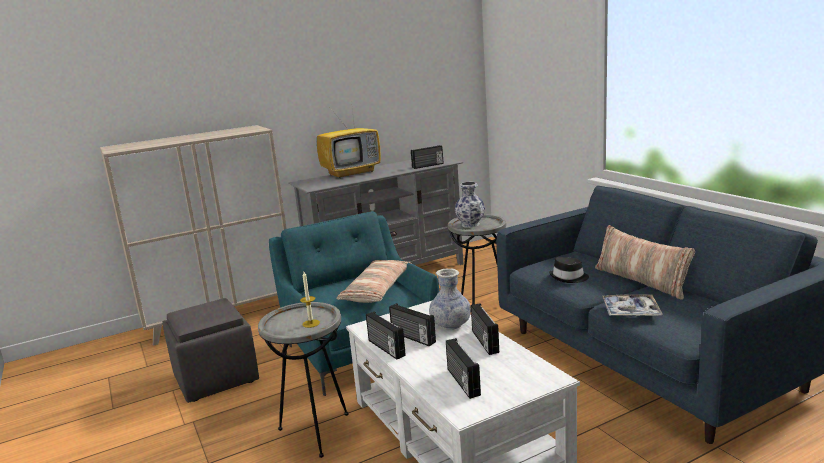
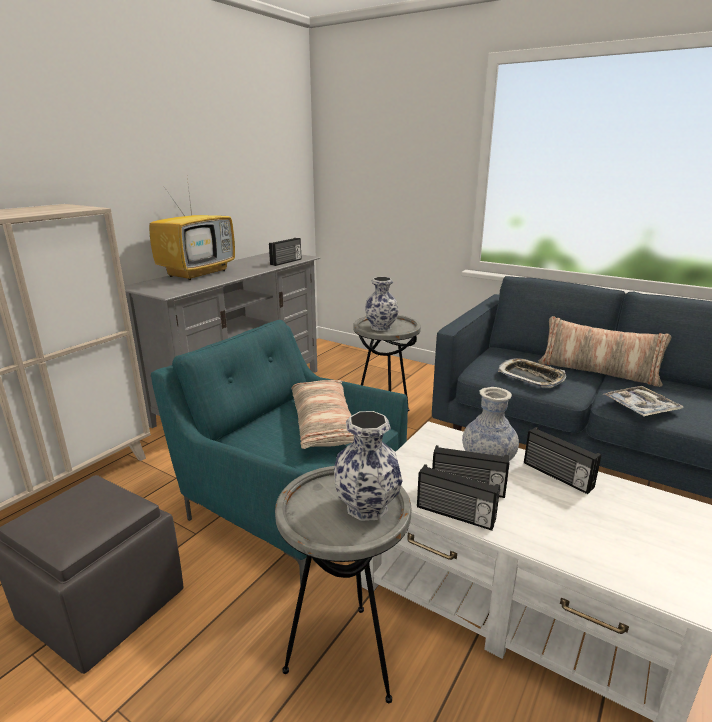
camera: 30 degrees left, 5 degrees up
(311, 323) = (367, 507): candle -> vase
(462, 382) = (616, 546): radio -> none
(569, 278) = (531, 377): black hat -> tray

